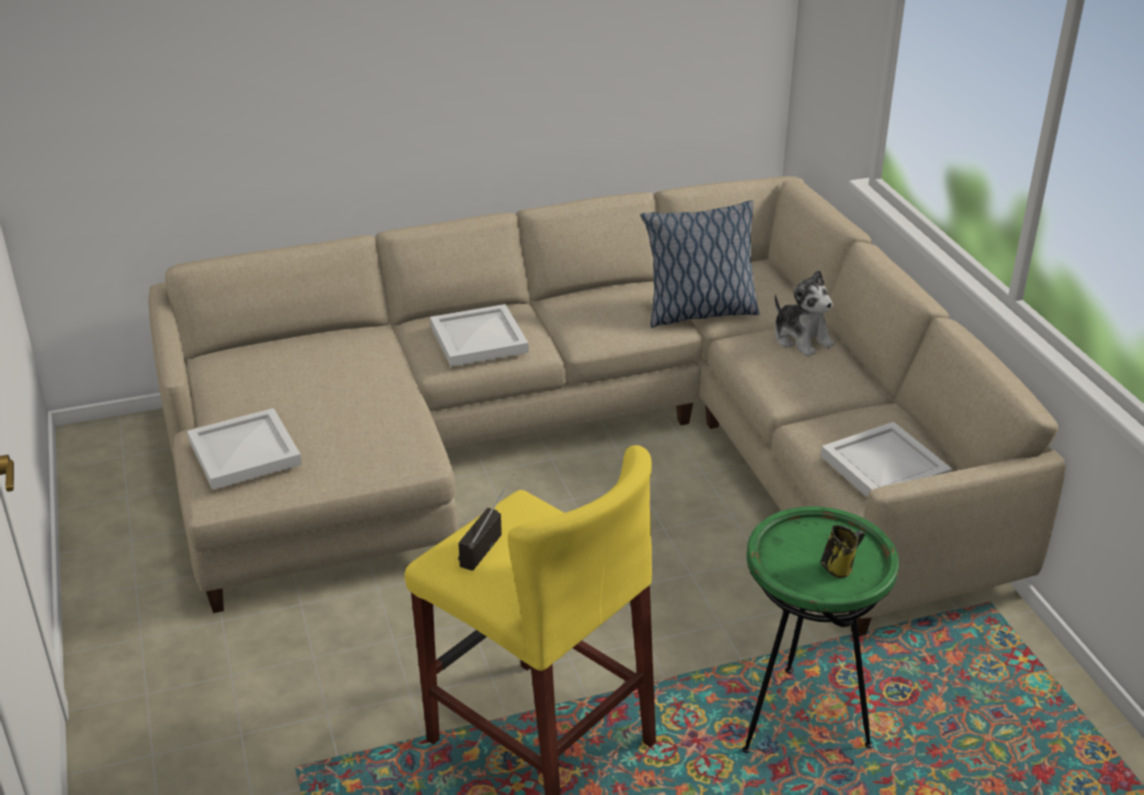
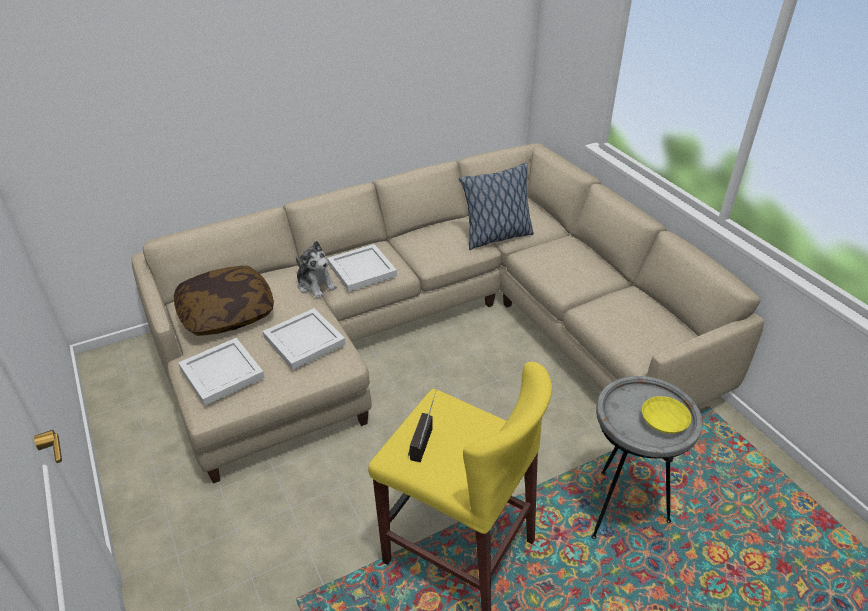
camera: 10 degrees left, 5 degrees up
(269, 377) = (227, 313): none -> pillow
(800, 722) = (621, 509): green side table -> grey side table
(801, 339) = (565, 249): plush toy -> plush toy (315, 285)
(839, 567) = (662, 421): mug -> yellow bowl
(882, 467) = (644, 333): white tray -> white tray (303, 340)

